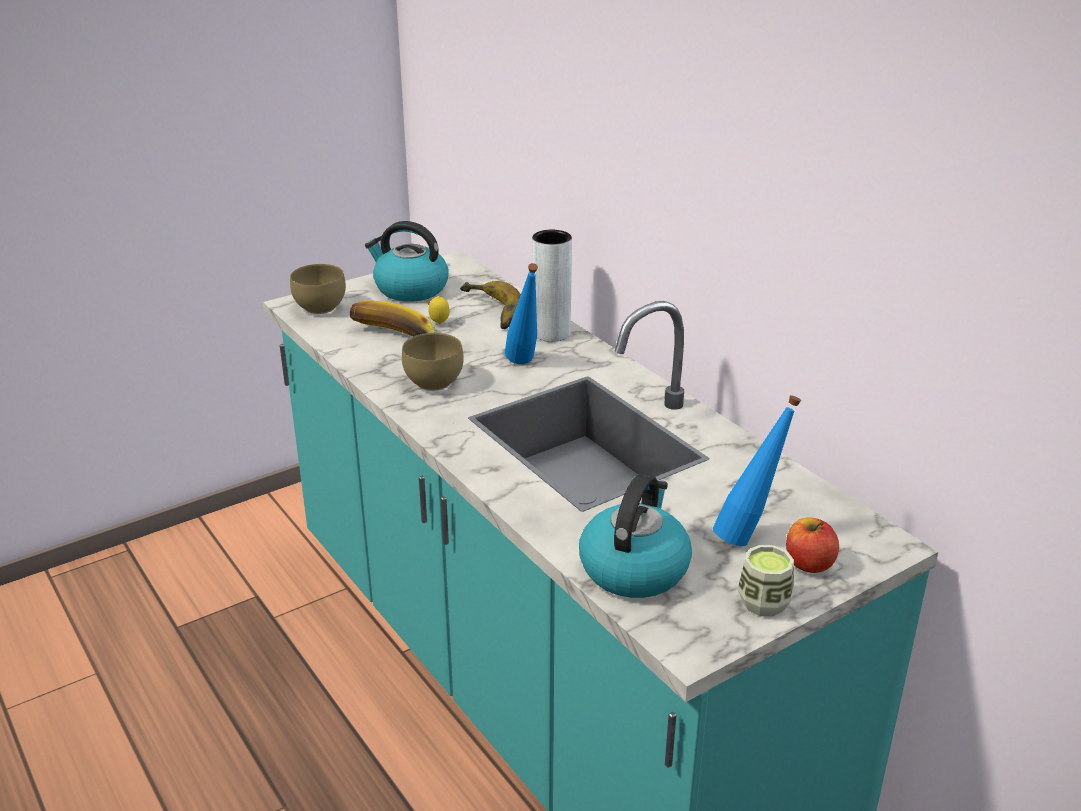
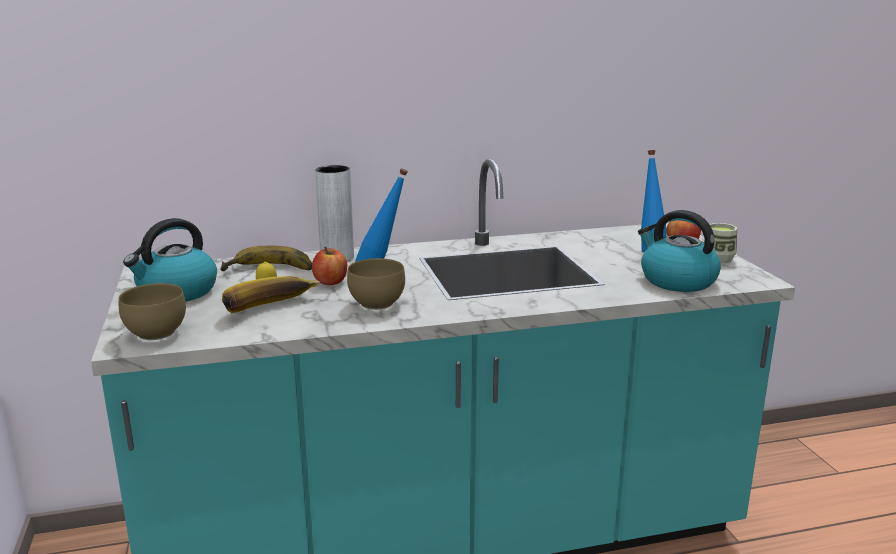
camera: 70 degrees left, 10 degrees down
(478, 347) = (330, 282): none -> apple

